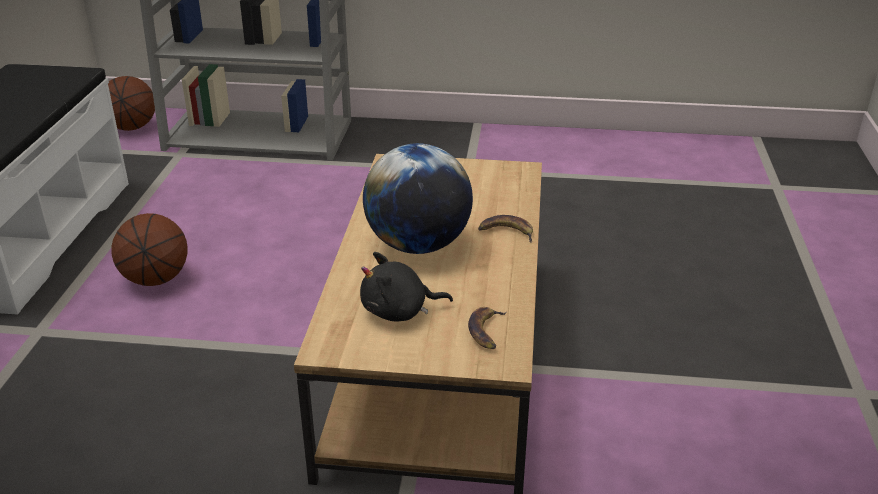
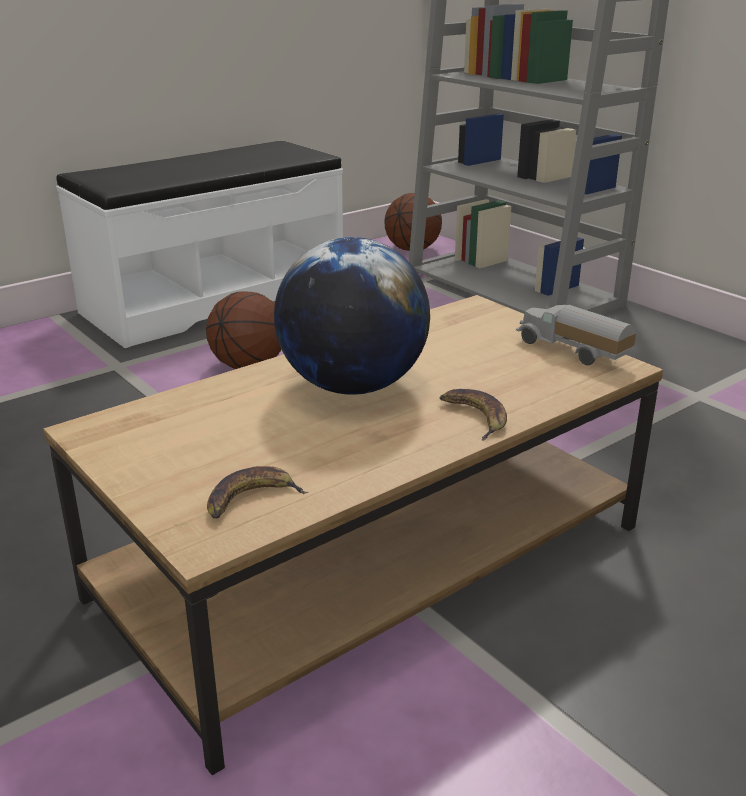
camera: 45 degrees right, 5 degrees down
(399, 311) = (212, 434): black plush toy -> none
(487, 171) = (571, 352): none -> toy truck

